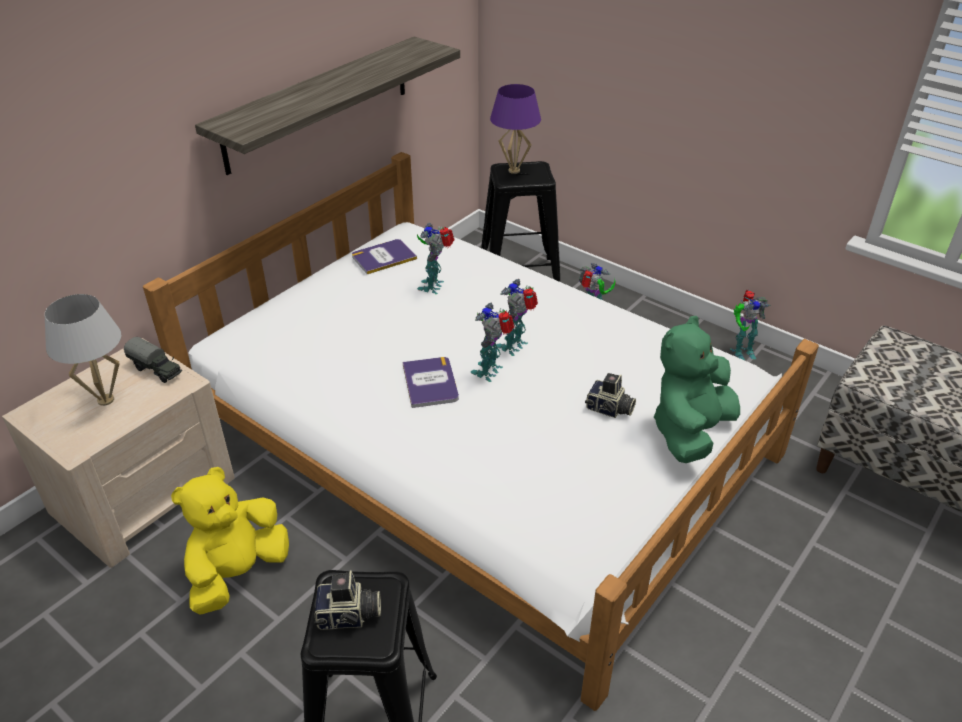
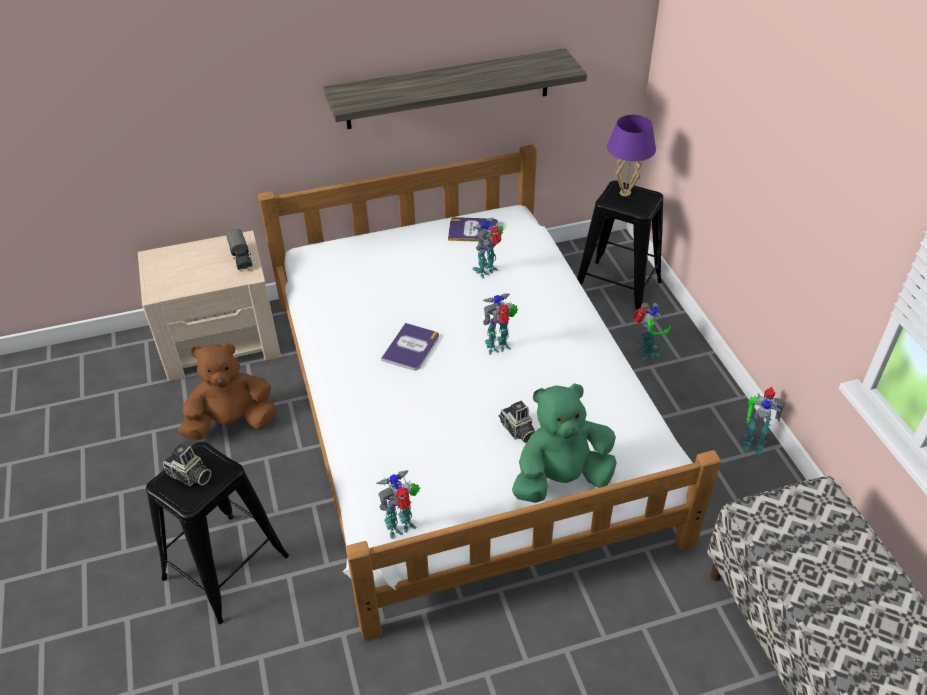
camera: 35 degrees right, 5 degrees up
(105, 400) = (197, 267): white table lamp -> none
(238, 573) = (232, 423): yellow plush toy -> brown plush toy
(490, 371) = (461, 358): toy robot -> toy robot (402, 527)

